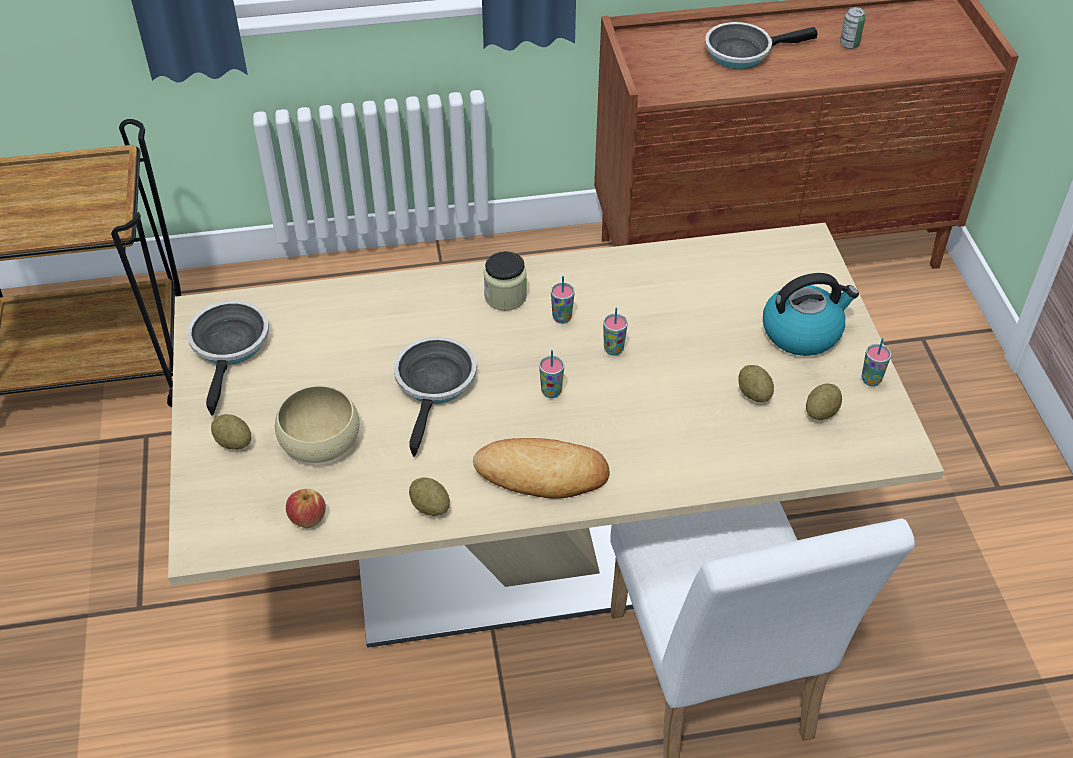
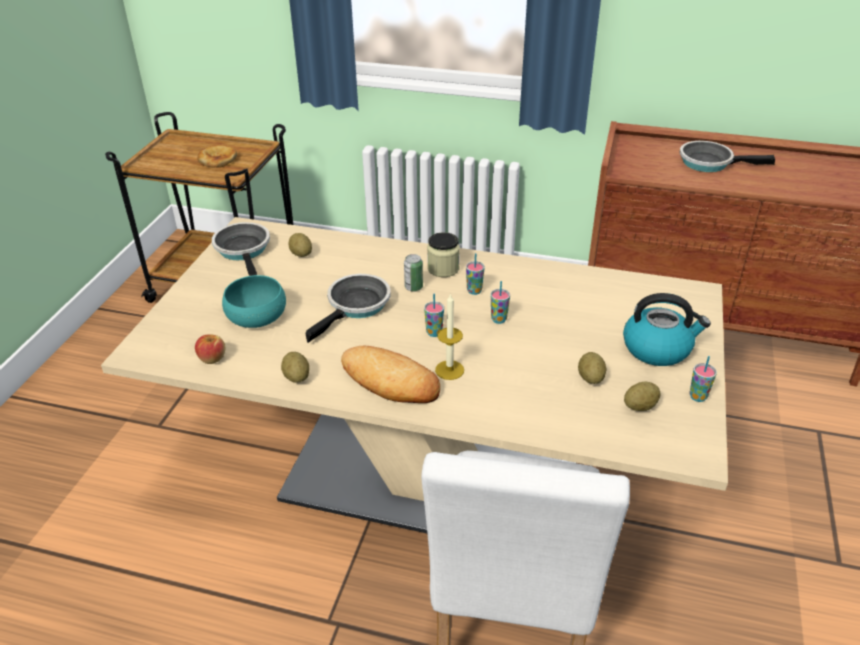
camera: 25 degrees right, 10 degrees down
(61, 200) = (217, 159): none -> bread
(230, 347) = (244, 250): frying pan -> frying pan turned 45 degrees counterclockwise
(233, 442) = (203, 301): potato -> potato (301, 254)
(320, 440) = (257, 316): beige bowl -> turquoise bowl
(599, 436) = (449, 370): none -> candle
(849, 44) = (800, 174): can -> can (413, 287)

